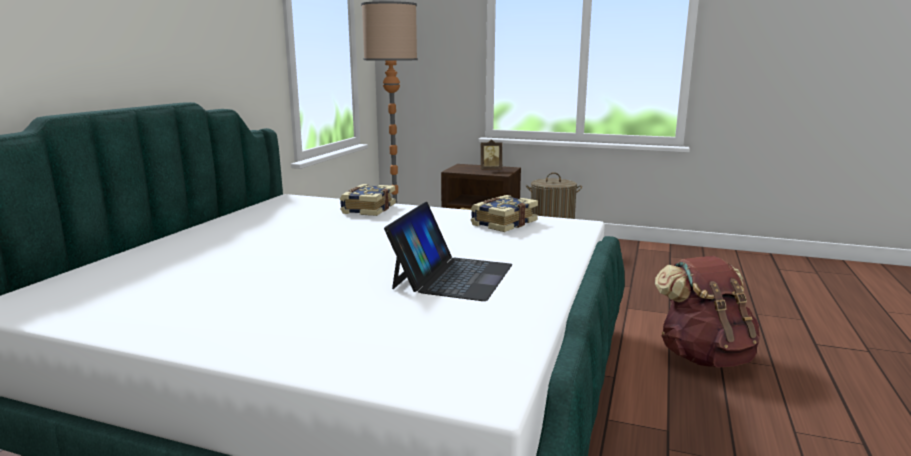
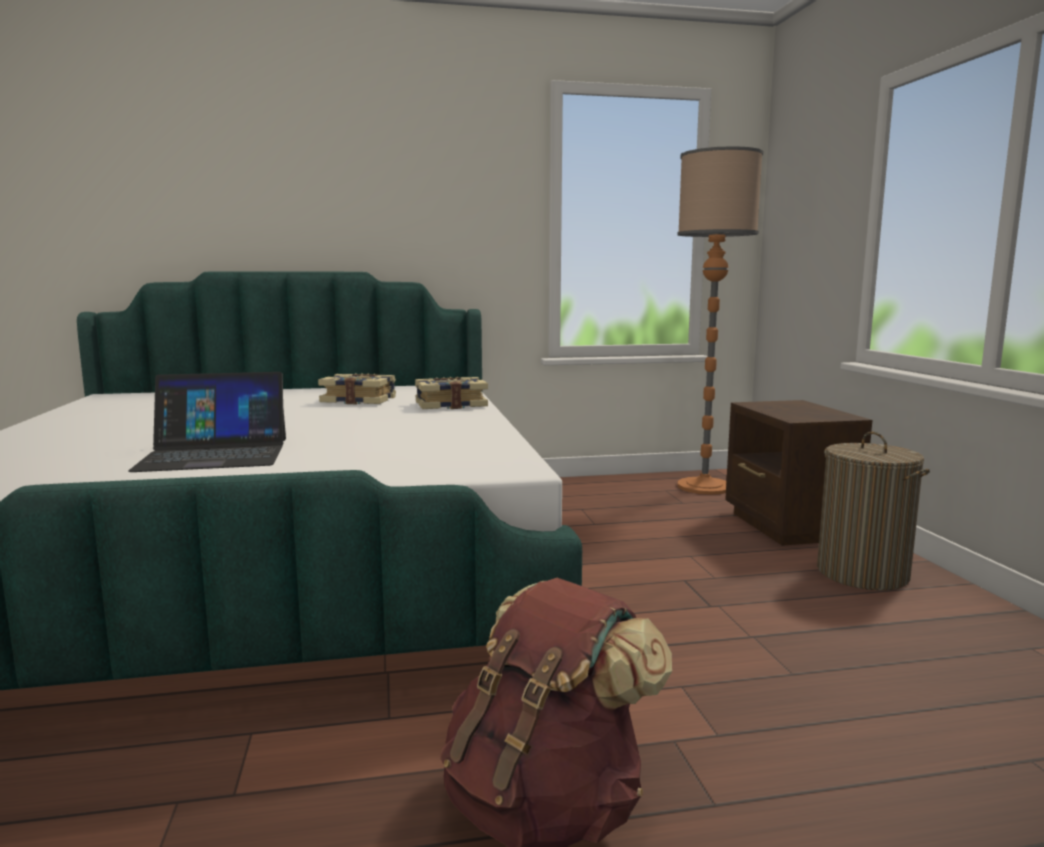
camera: 60 degrees right, 5 degrees down
(490, 170) = (806, 412): picture frame -> none
(503, 223) = (463, 443): book -> book (359, 400)

